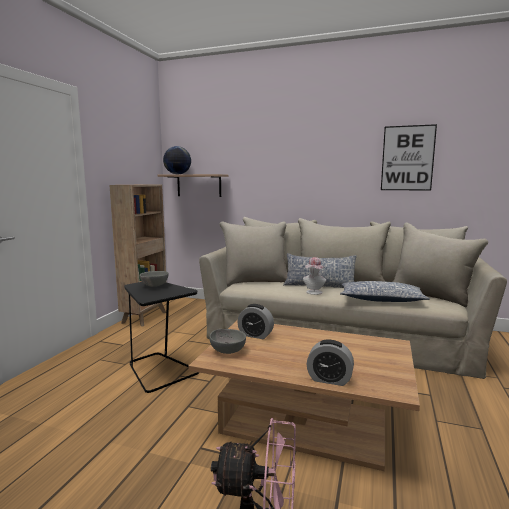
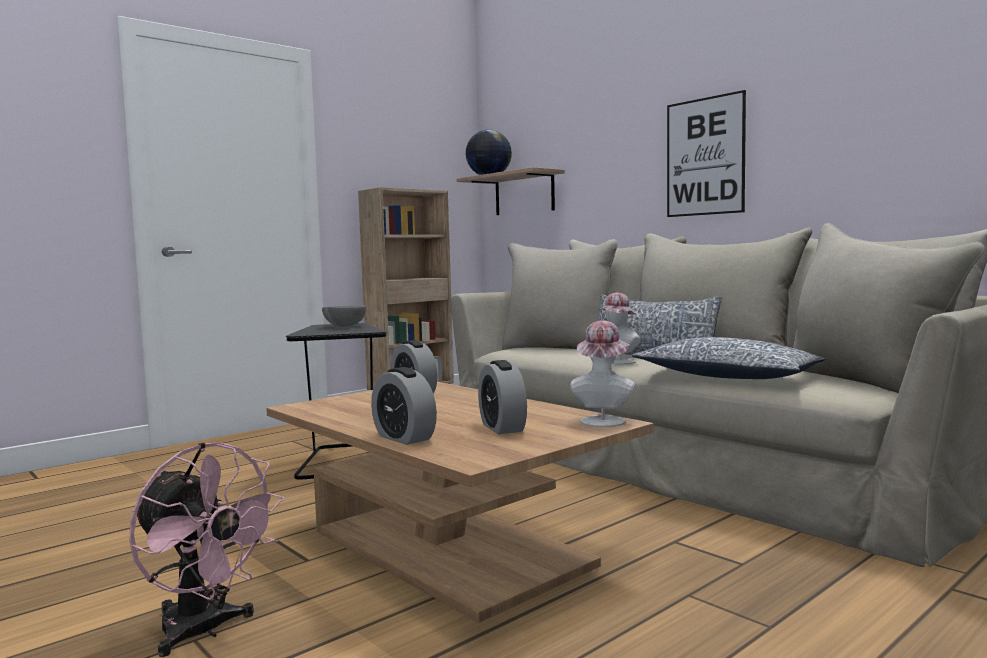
camera: 30 degrees right, 5 degrees down
(228, 351) = (341, 402): grey bowl -> none
(358, 359) = (502, 428): none -> alarm clock
(387, 342) = (603, 420): none -> hat
(407, 158) = (877, 92): picture -> picture (705, 157)

